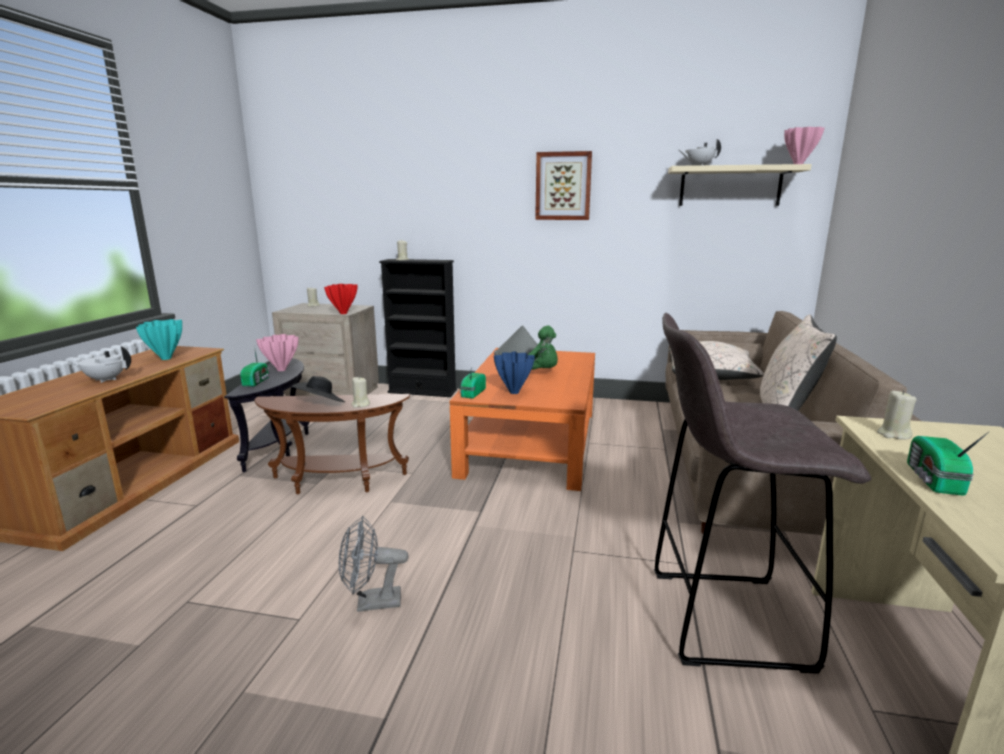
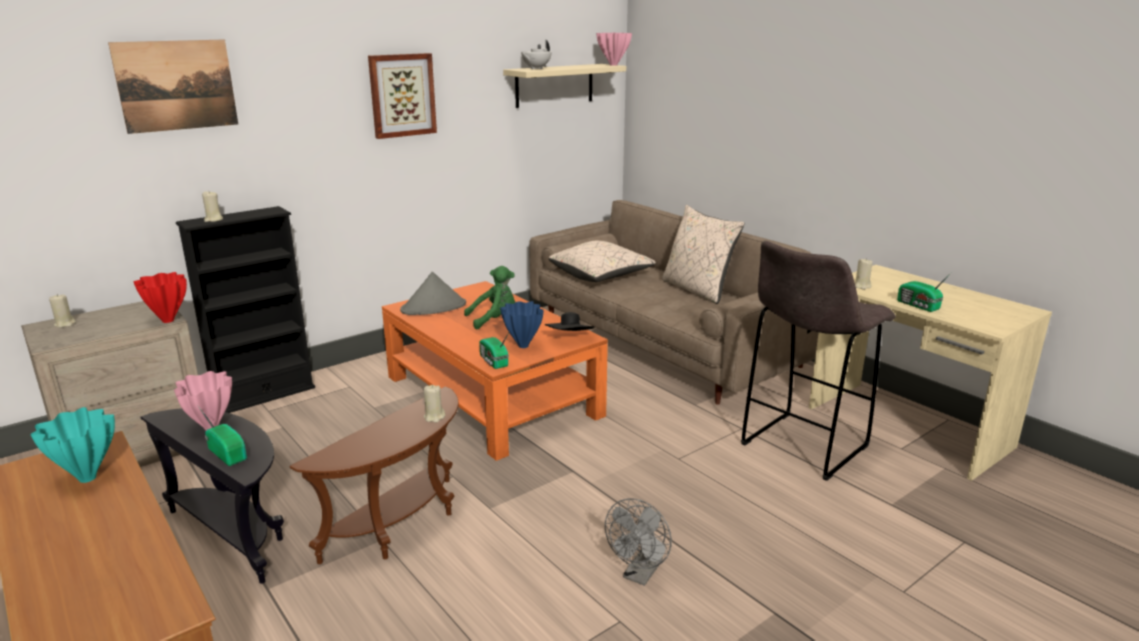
camera: 50 degrees left, 5 degrees up
(106, 379) = (114, 538): white teapot -> none
(320, 404) = (393, 436): black hat -> black hat (570, 339)
(402, 169) = (176, 85): none -> picture

